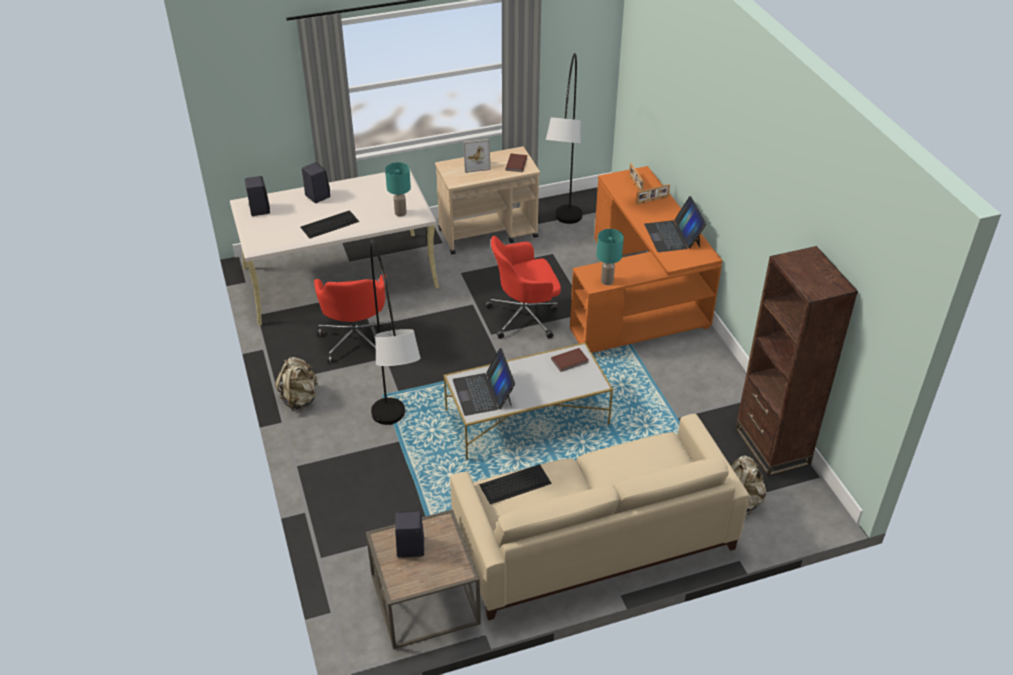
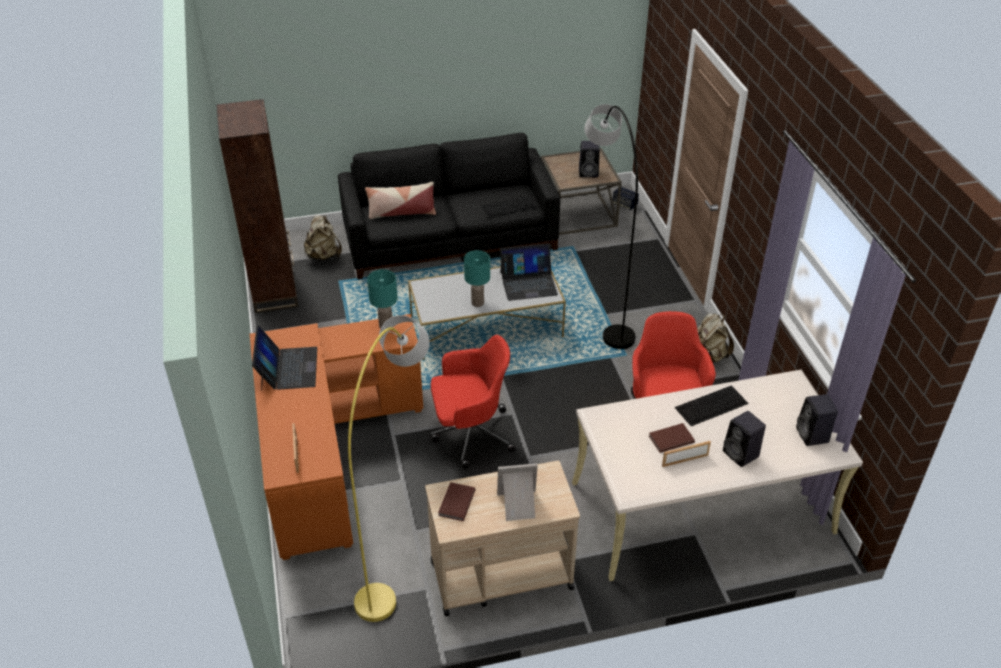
camera: 175 degrees left, 0 degrees up
(356, 623) = (624, 204): none -> speaker
(400, 213) = (622, 418): turquoise table lamp -> turquoise table lamp (477, 303)
(483, 393) = (528, 283): laptop -> laptop turned 90 degrees clockwise
(563, 246) = (399, 541): grey floor lamp -> yellow floor lamp
(570, 361) = (440, 306): brown book -> brown book (670, 439)
(592, 538) = (450, 239): beige sofa -> black sofa
(648, 466) = (401, 212): none -> pillow
(652, 200) = (286, 424): picture frame -> picture frame (684, 460)

